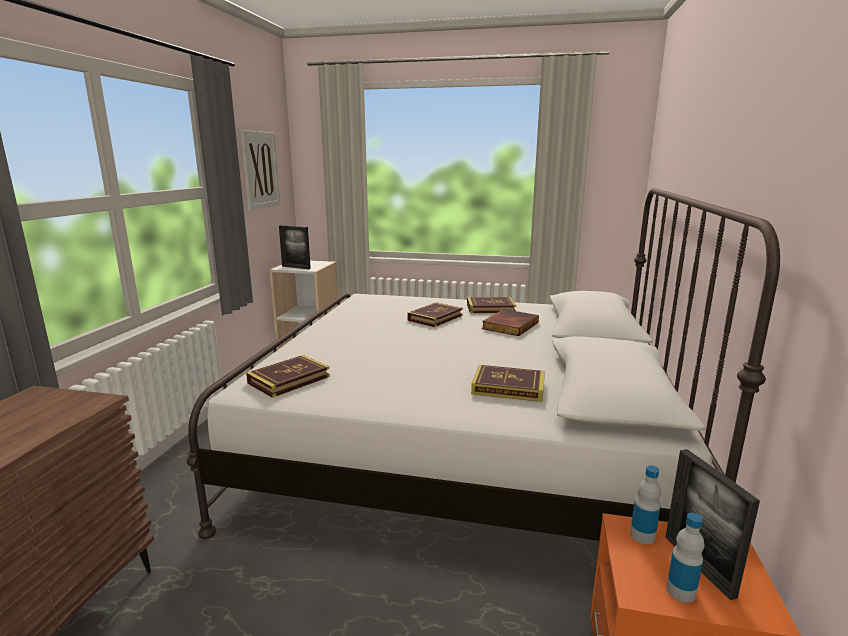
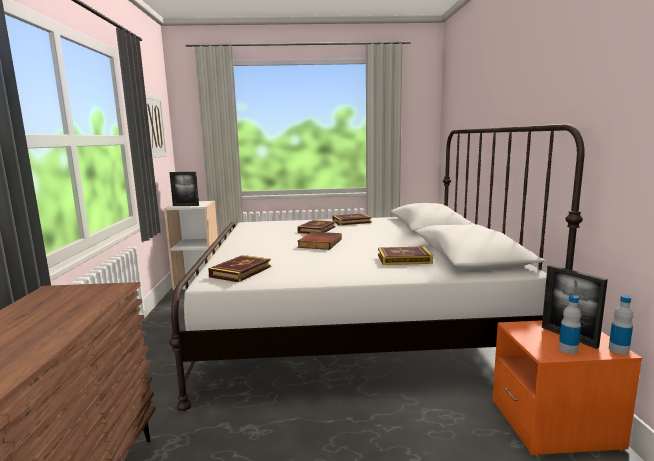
camera: 15 degrees left, 5 degrees down
(509, 325) = (373, 229): book -> book (319, 243)
(642, 535) = (528, 328): bottle -> bottle (618, 350)

